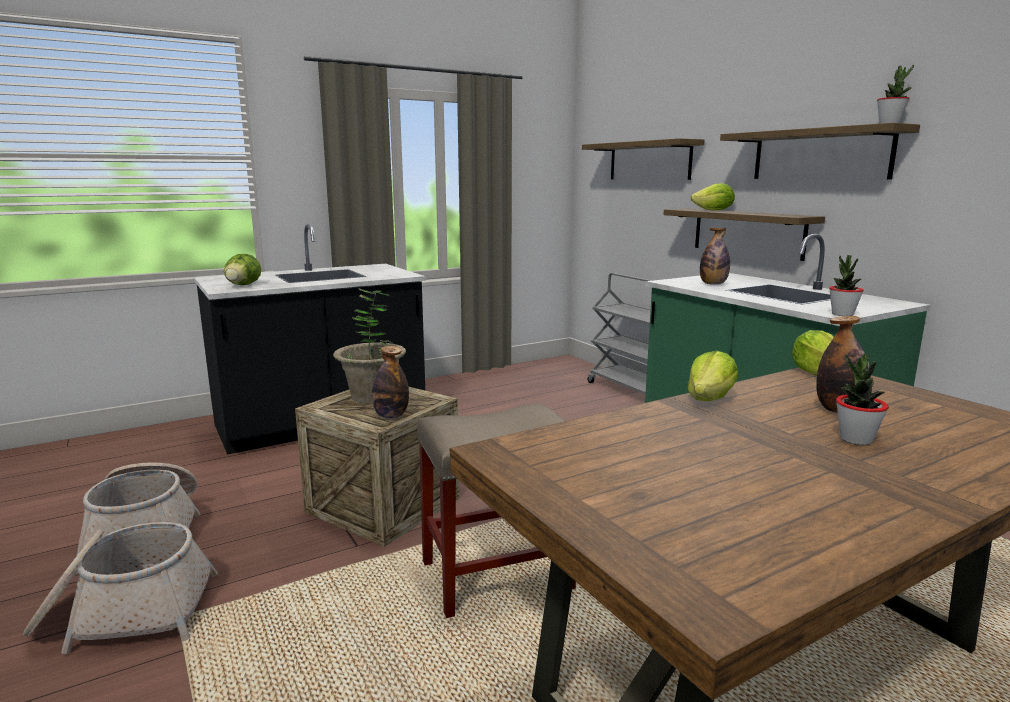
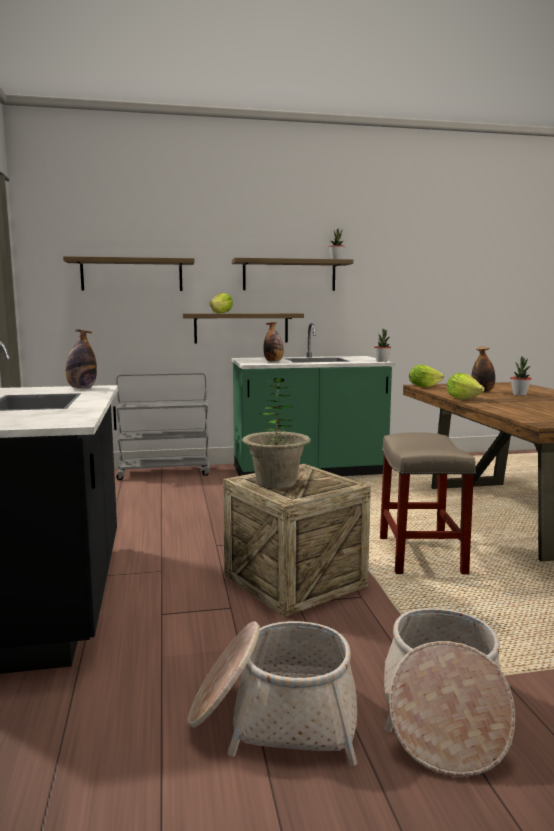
camera: 70 degrees left, 5 degrees down
(242, 285) = (52, 418): lettuce -> none
(391, 416) = (333, 480): bottle -> bottle (81, 388)

